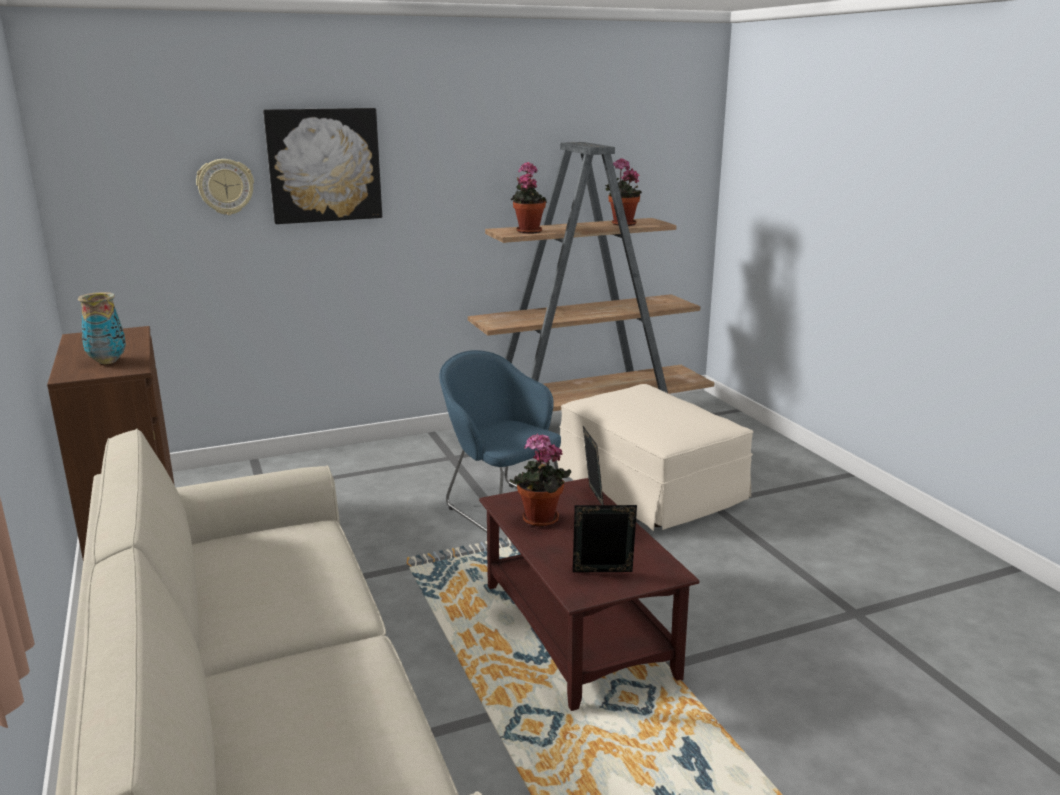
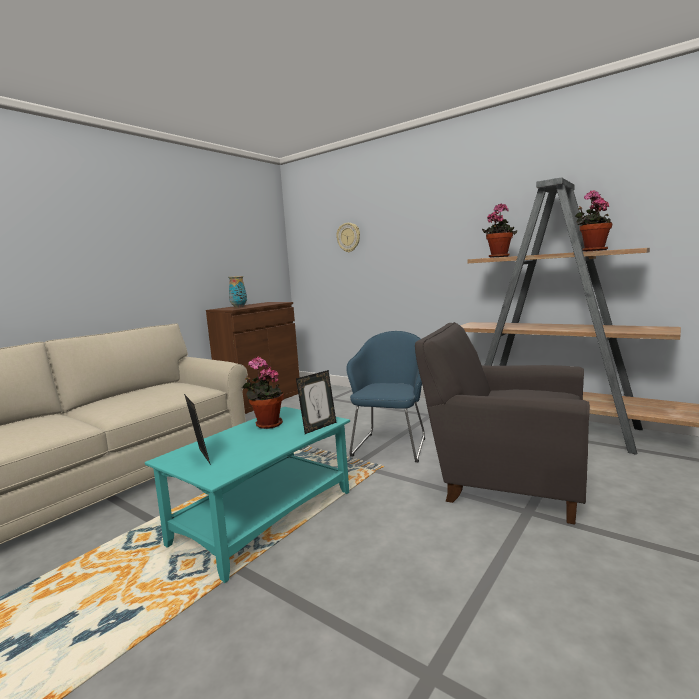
camera: 60 degrees right, 10 degrees down
(324, 165) = (393, 222): picture -> none
(575, 629) = (265, 516): brown coffee table -> turquoise coffee table
(649, 488) = (503, 479): beige ottoman -> grey armchair

